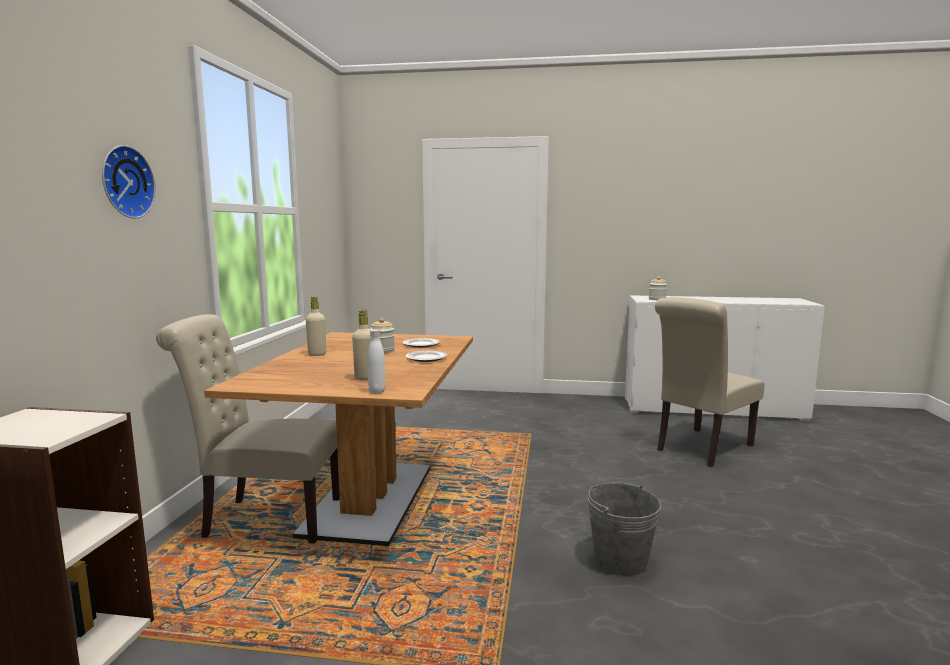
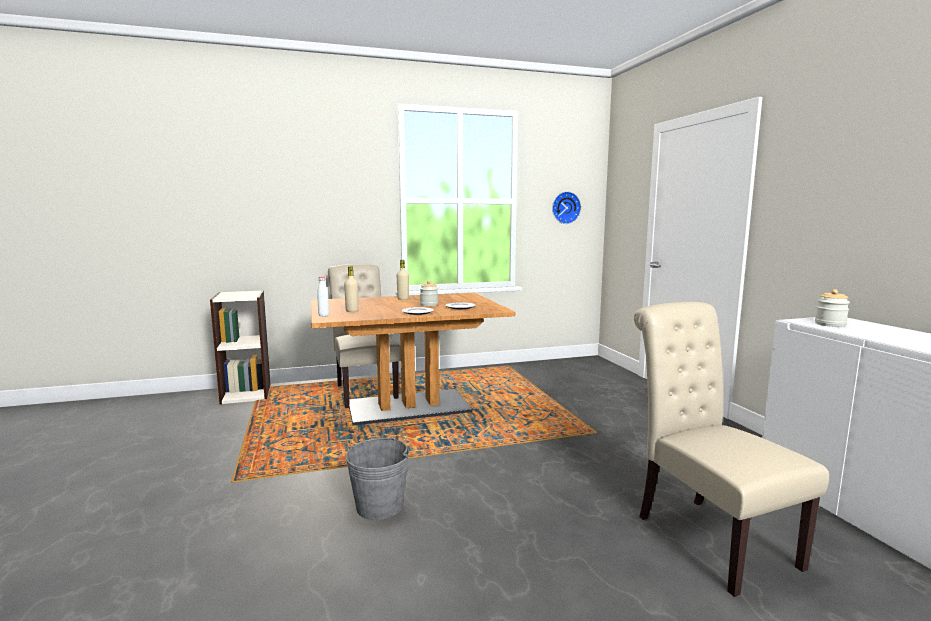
camera: 65 degrees right, 0 degrees up
(124, 182) = (333, 190): wall clock -> wall clock (565, 207)
(701, 448) = (706, 535): beige chair -> beige chair turned 45 degrees clockwise

